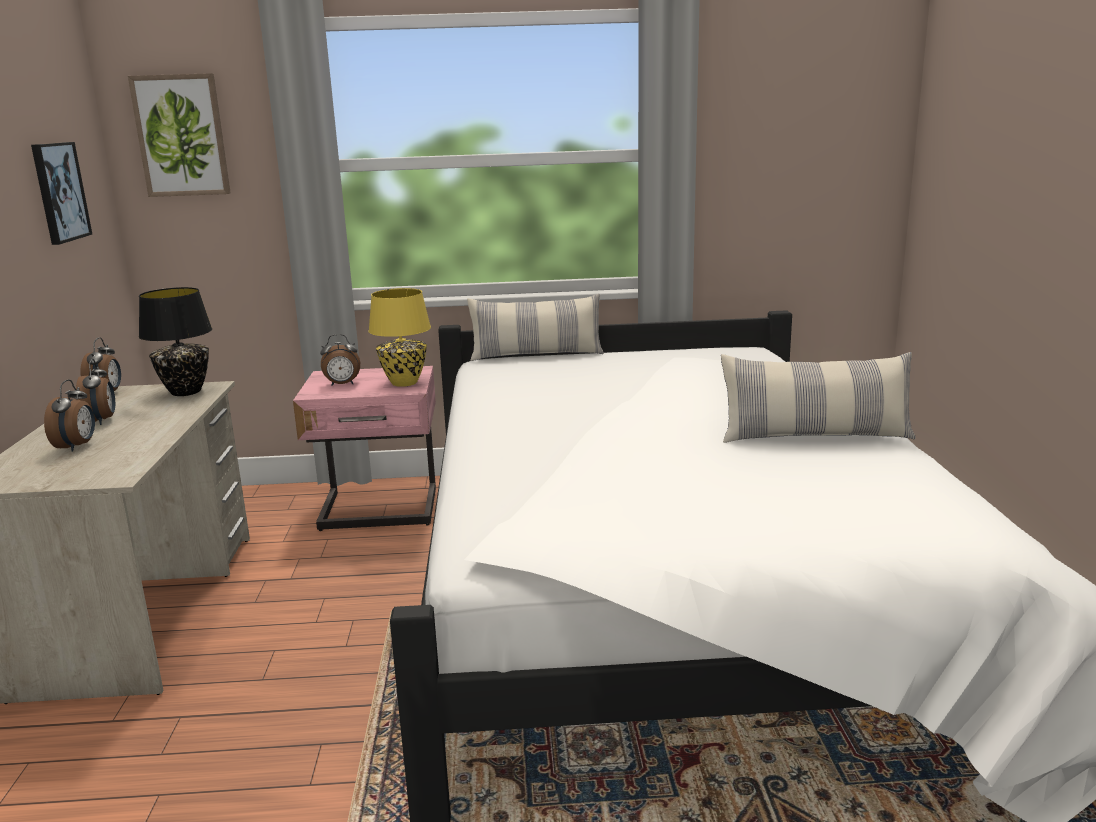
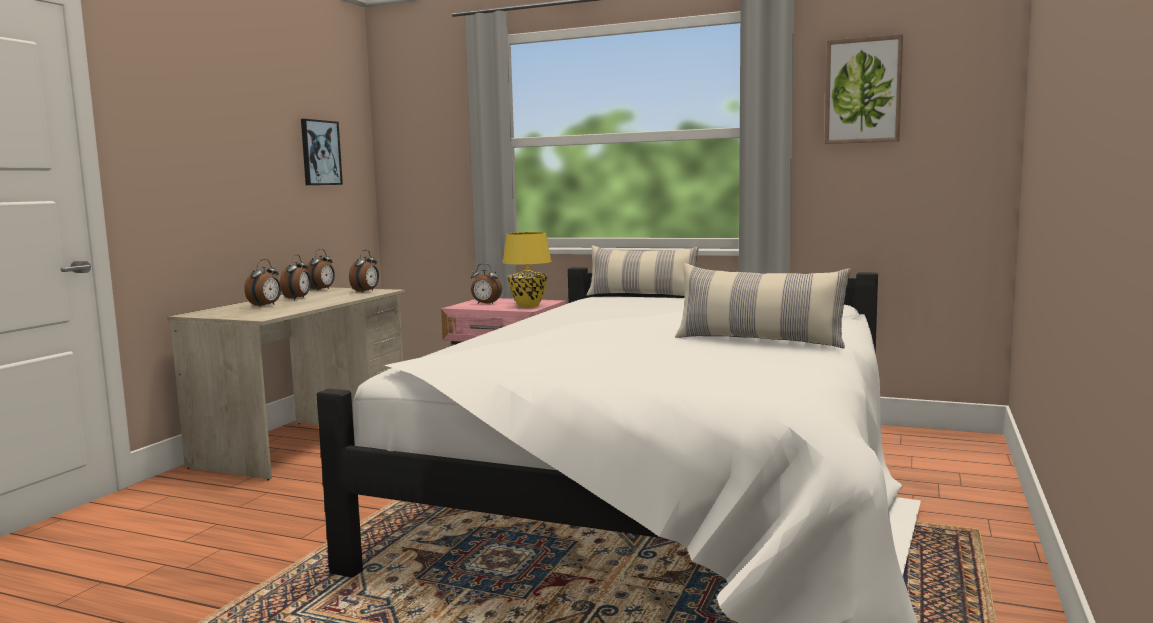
camera: 25 degrees right, 10 degrees down
(181, 136) = (417, 122): picture -> picture (863, 91)
(185, 392) = (366, 291): black table lamp -> alarm clock

